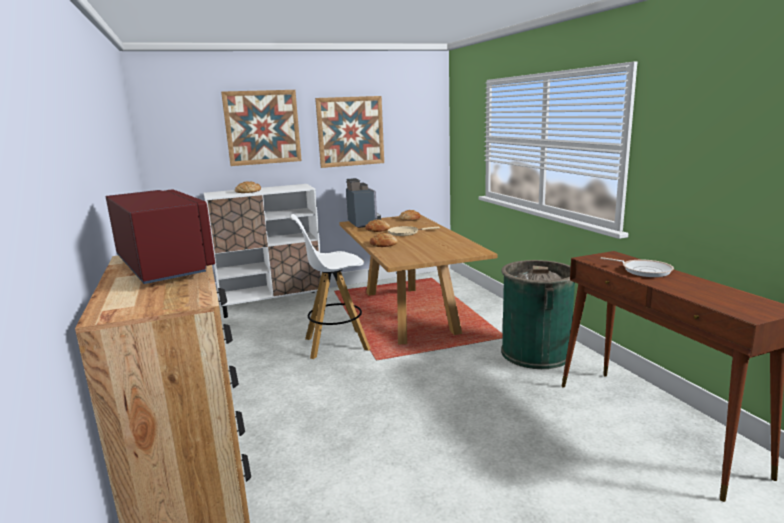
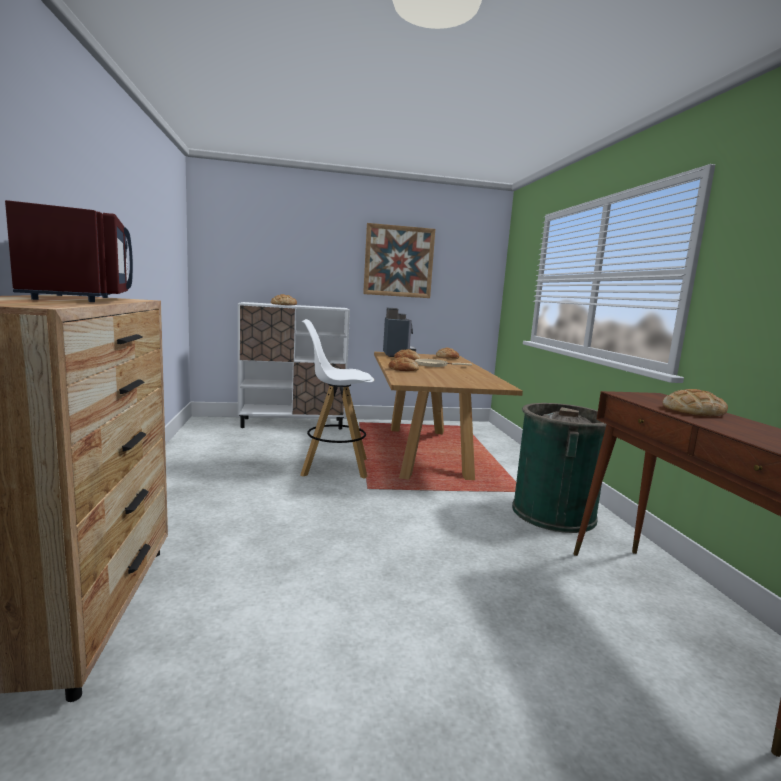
camera: 10 degrees right, 5 degrees down
(262, 127) = (310, 246): picture -> none
(643, 270) = (692, 411): frying pan -> bread

